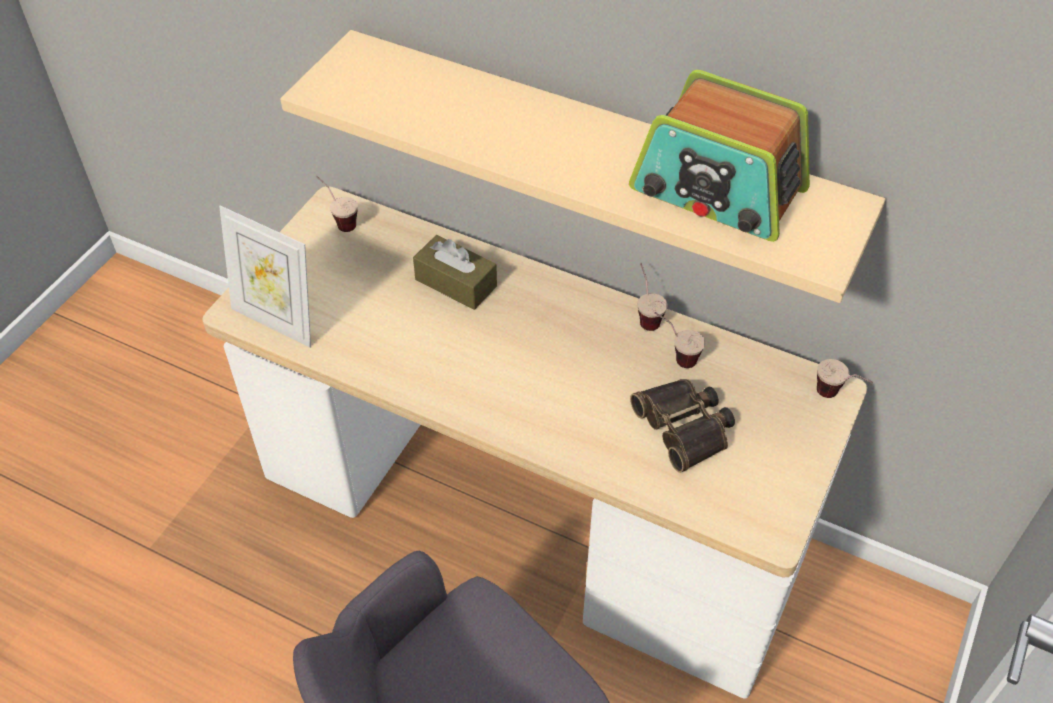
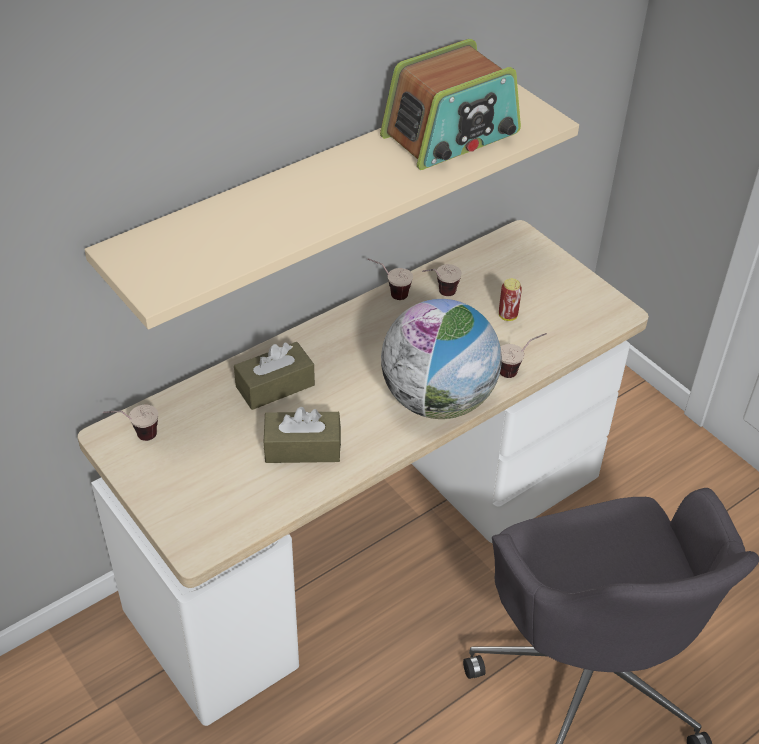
camera: 65 degrees left, 5 degrees down
(277, 321) = (231, 520): picture frame -> none
(388, 334) = (302, 448): none -> brown tissue box
(514, 412) = (438, 400): none -> globe
(685, 427) = (507, 316): binoculars -> can
(837, 397) = (525, 236): cup -> cup (518, 370)

